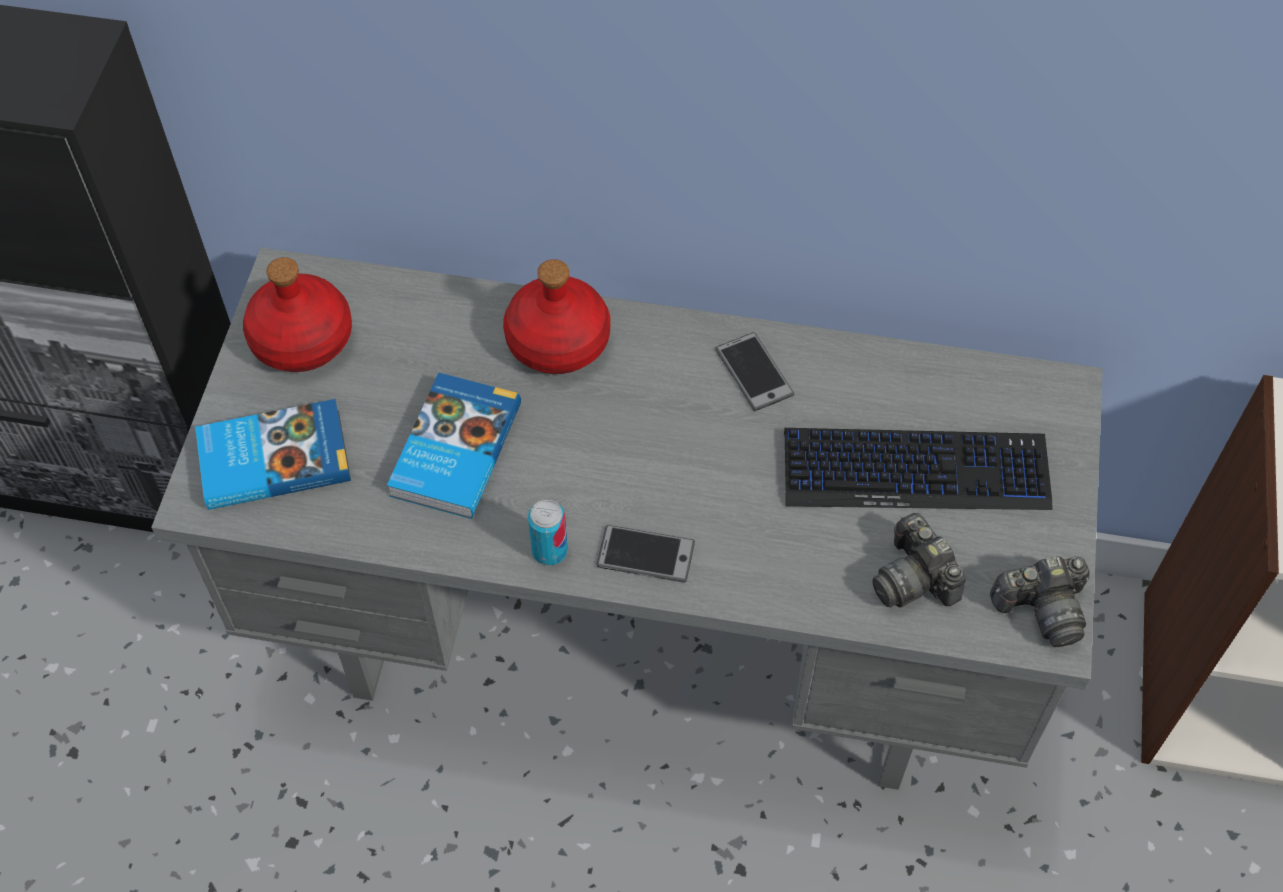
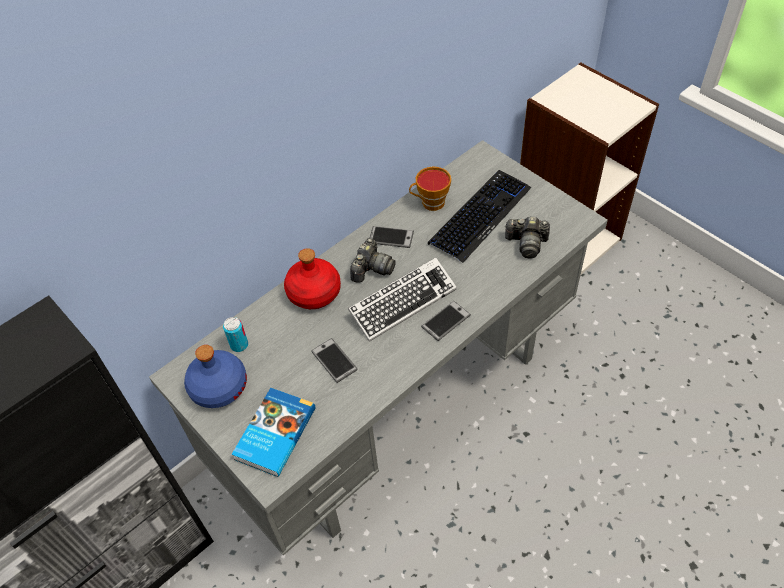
camera: 50 degrees left, 5 degrees down
(302, 338) = (218, 387): red bottle -> blue bottle
(453, 450) = (334, 360): book -> phone
(549, 551) = (416, 353): can -> can (239, 345)
(634, 471) = (402, 302): none -> keyboard
(878, 381) = (430, 203): none -> cup
(1042, 609) = (569, 215): camera -> camera (371, 269)

